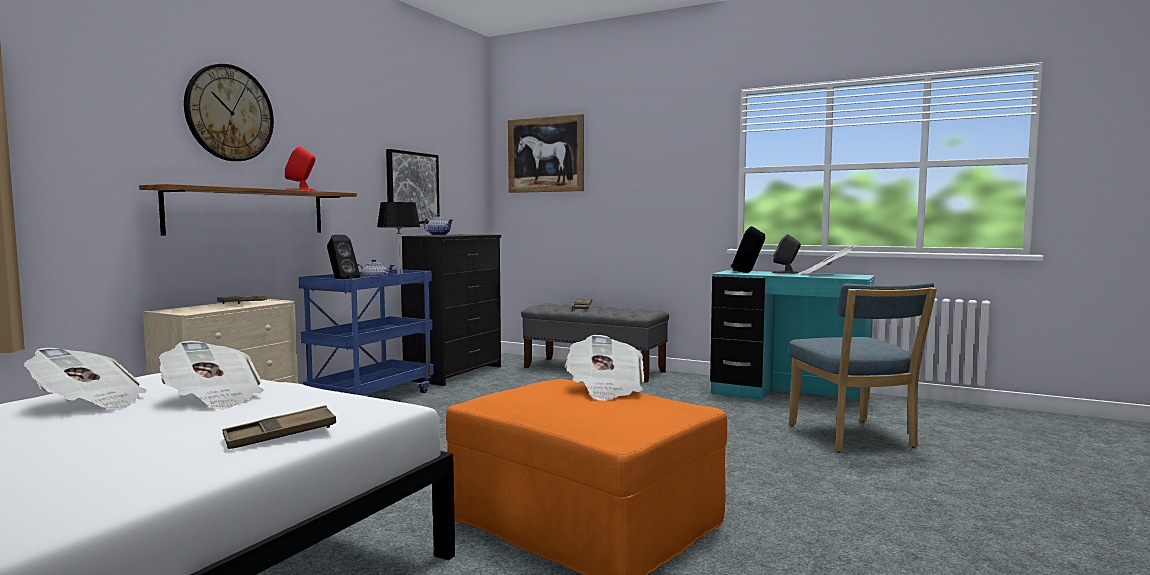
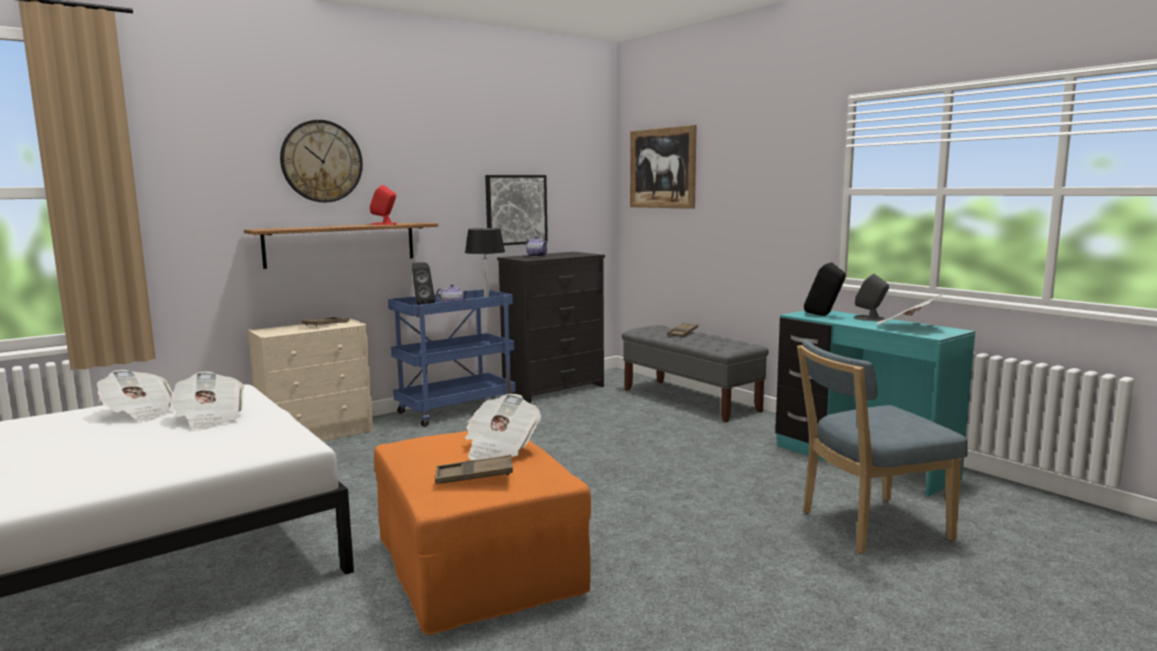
camera: 25 degrees right, 5 degrees up
(280, 435) = (190, 461): brown tray -> brown tray (474, 476)
(854, 437) = (868, 526): blue chair -> blue chair turned 60 degrees clockwise

